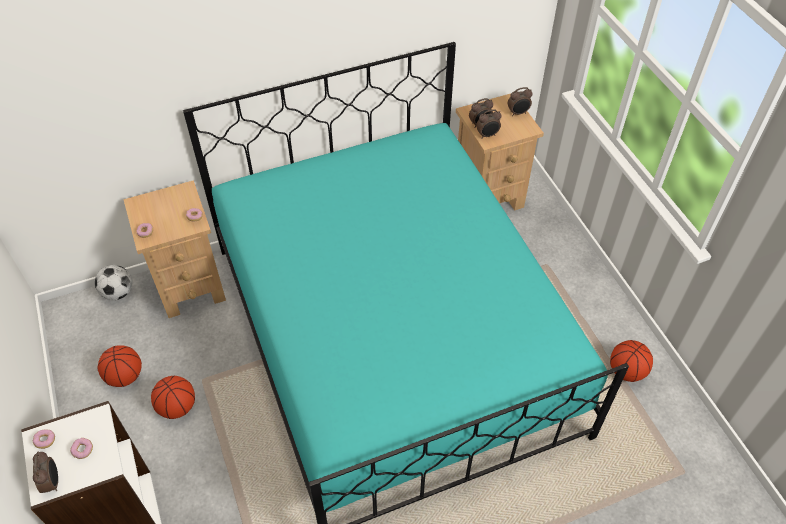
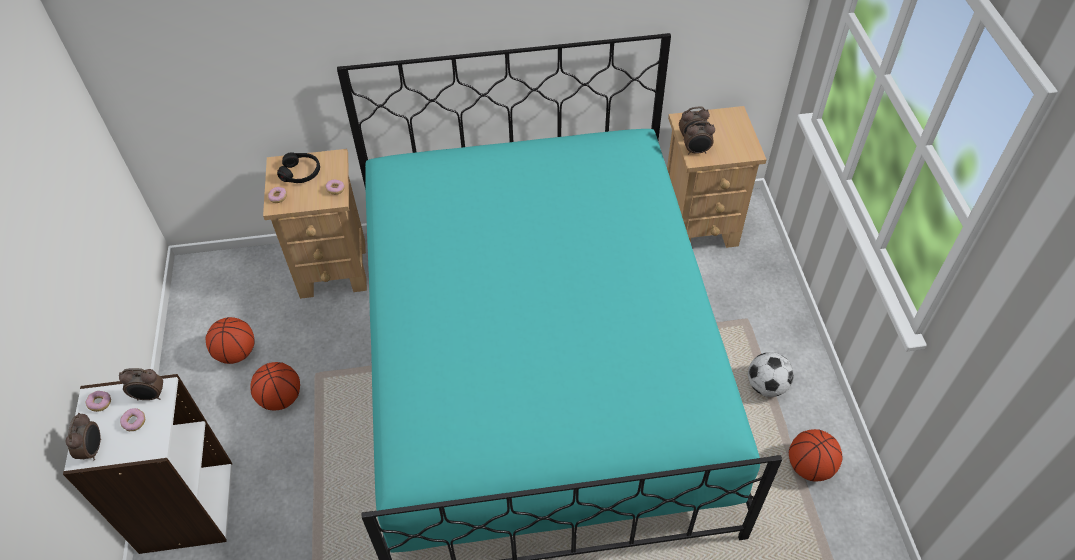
camera: 15 degrees right, 0 degrees up
(118, 292) = (255, 260): football -> football (766, 386)
(159, 207) = (301, 173): none -> black headphones
(518, 113) = (742, 131): alarm clock -> alarm clock (150, 396)

